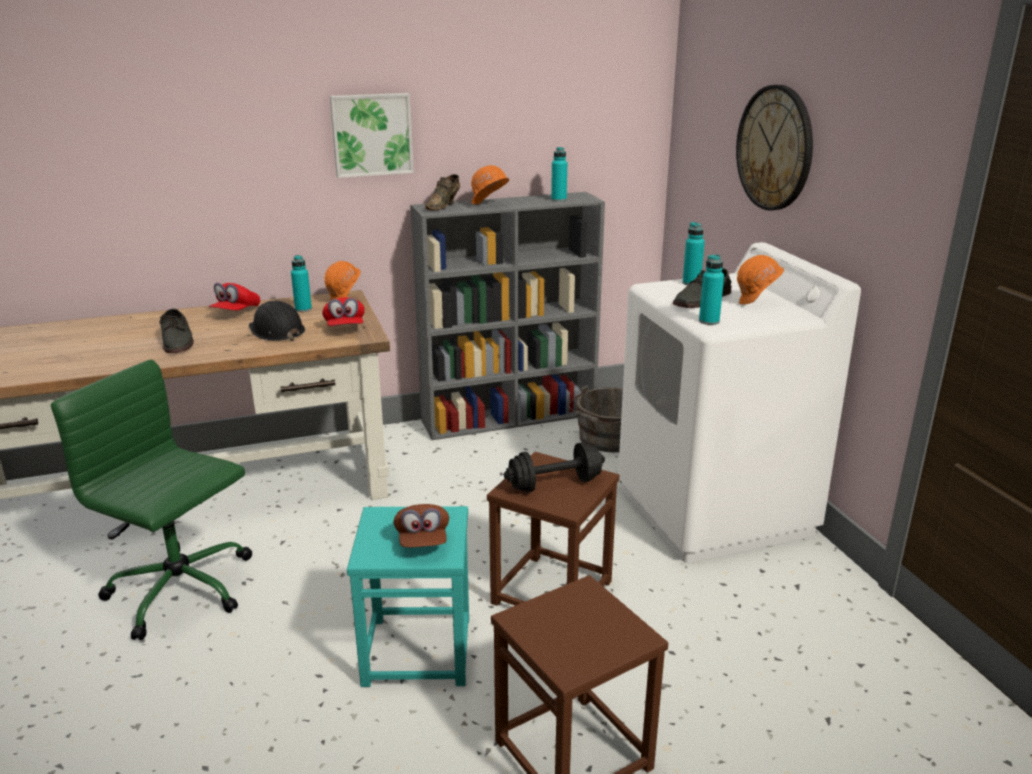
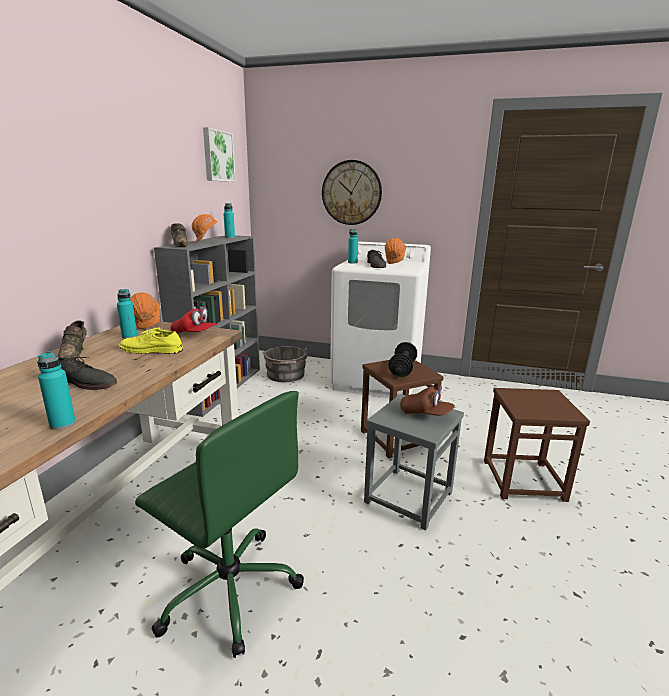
camera: 55 degrees left, 5 degrees down
(182, 591) = (229, 588): green office chair -> green office chair turned 120 degrees counterclockwise
(236, 312) = (75, 353): red cap -> brown shoe
(276, 331) = (150, 350): black hard hat -> yellow shoe
(371, 134) = (126, 191): picture -> picture (217, 156)
(418, 650) = (408, 497): turquoise stool -> grey stool
(709, 321) = (404, 269): turquoise bottle -> turquoise bottle (62, 424)

